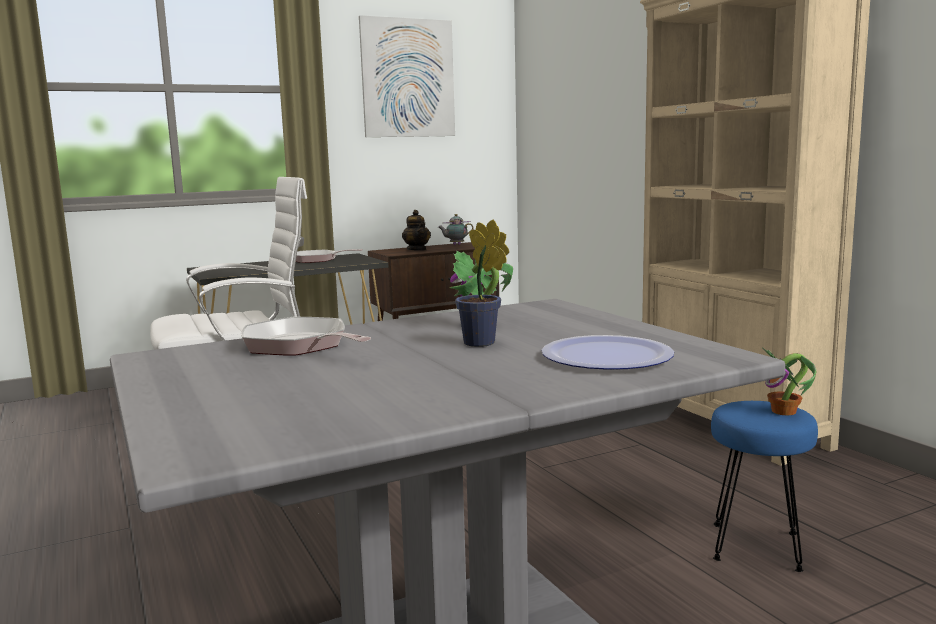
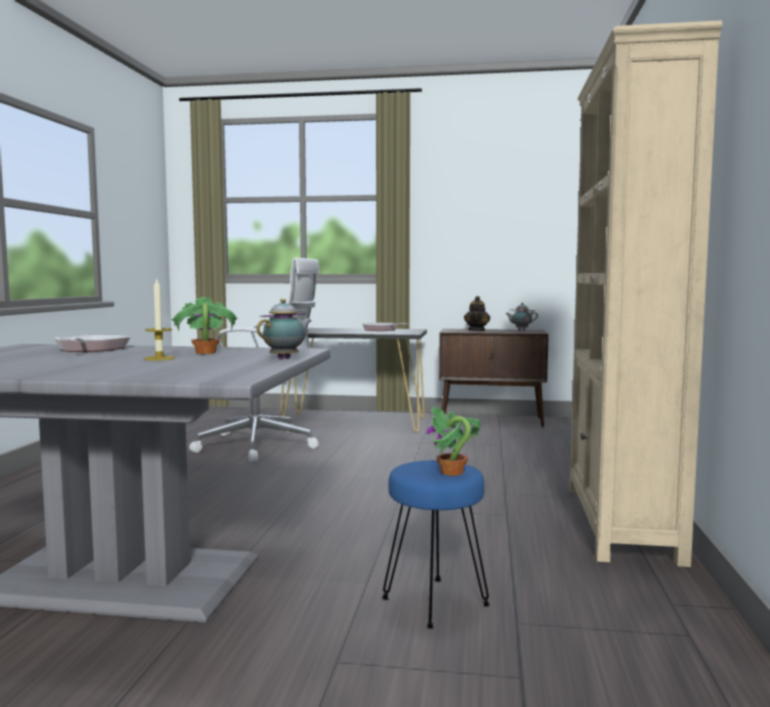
camera: 35 degrees right, 5 degrees down
(408, 78) = (491, 185): picture -> none
(482, 344) = (159, 358): potted plant -> candle
(606, 356) = (175, 370): plate -> none
(610, 319) = (286, 358): none -> teapot

